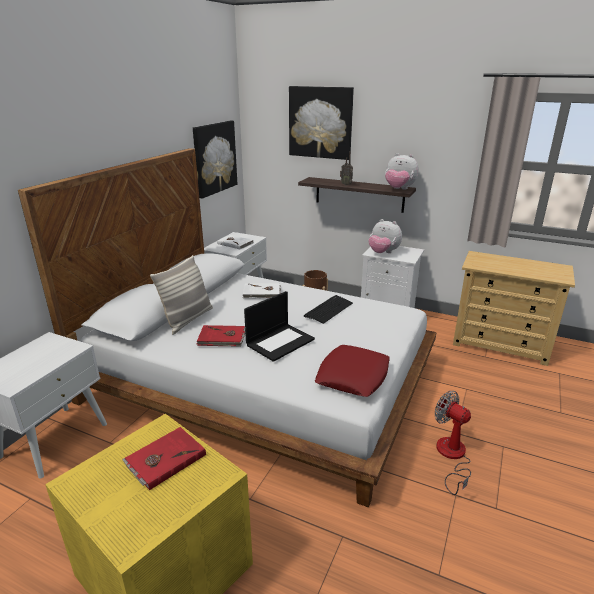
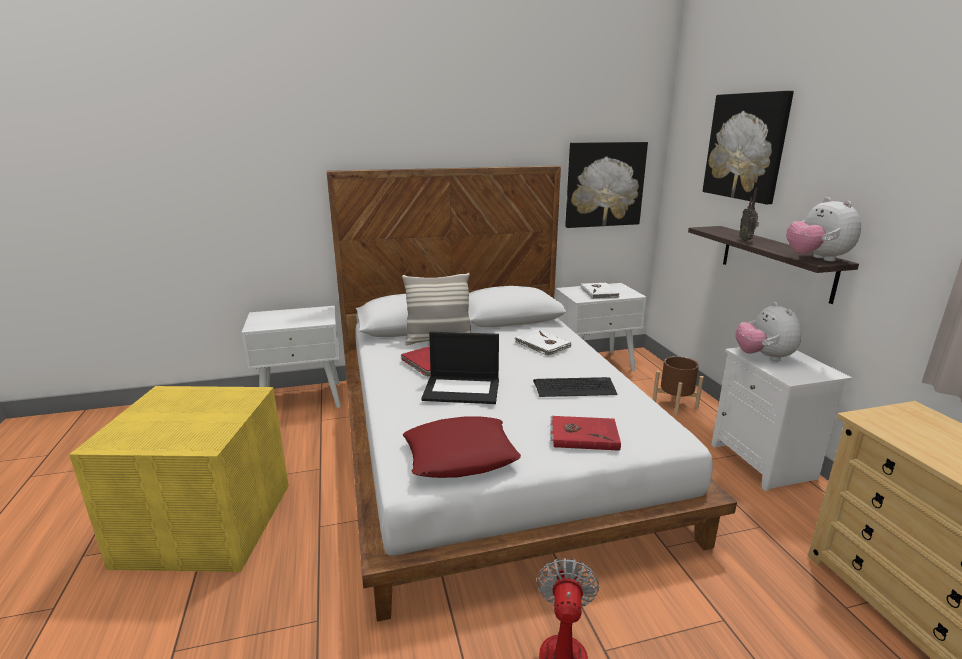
camera: 50 degrees right, 5 degrees down
(164, 459) = (211, 412): red book -> red book (583, 435)

